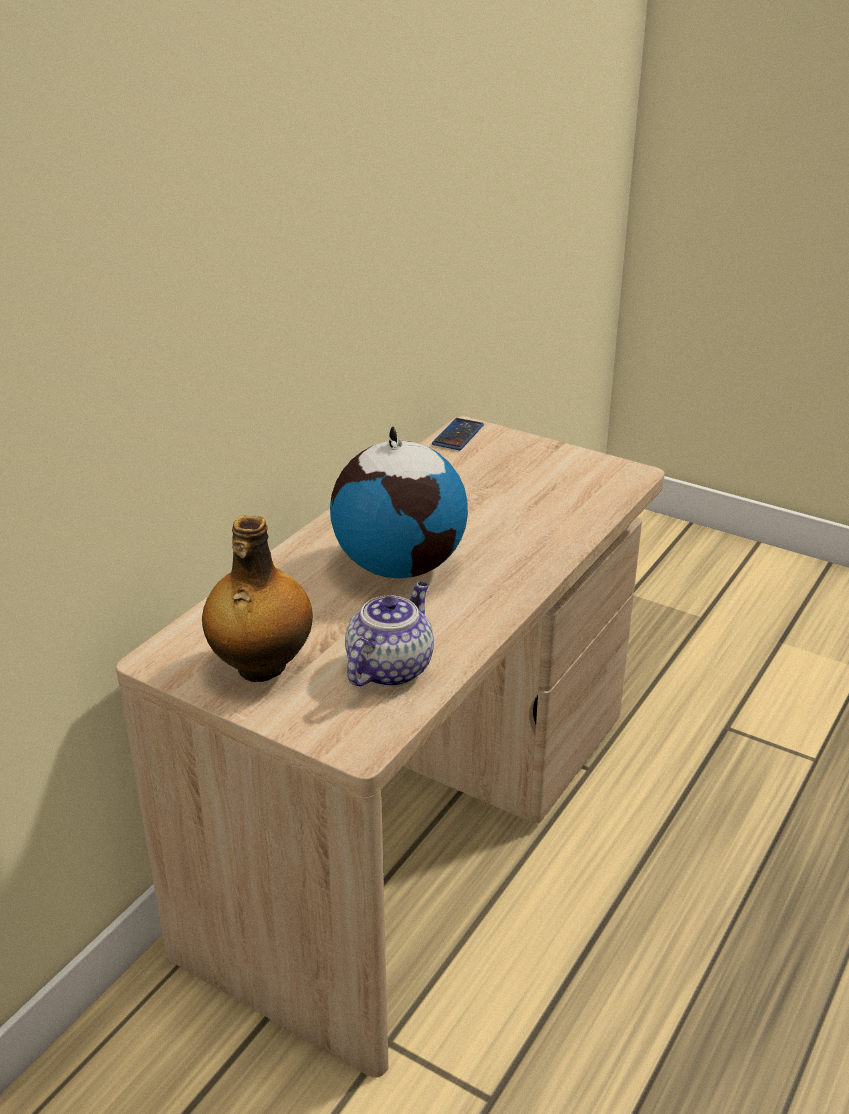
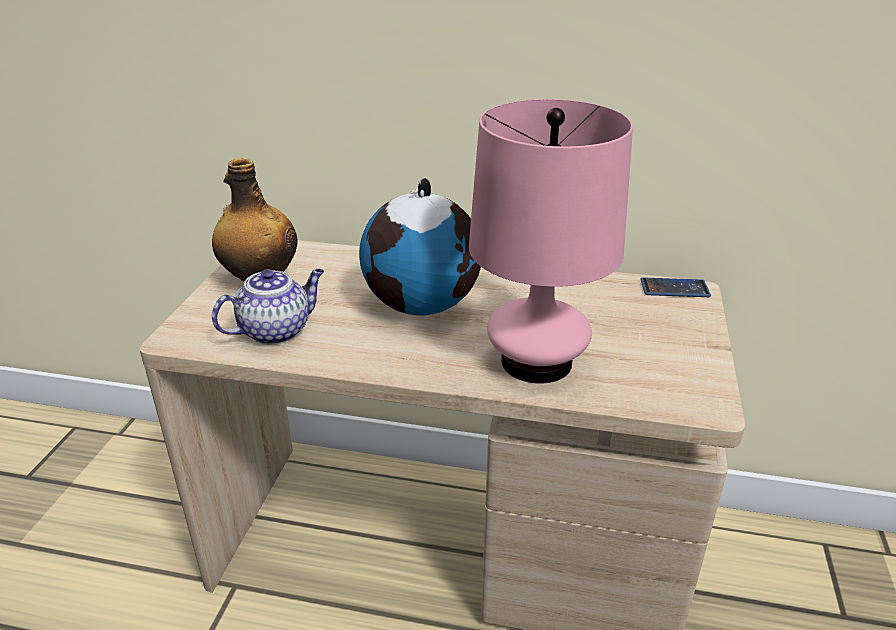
camera: 70 degrees right, 0 degrees up
(390, 667) = (276, 330): teapot -> teapot turned 45 degrees counterclockwise
(536, 528) = (536, 362): none -> pink table lamp

